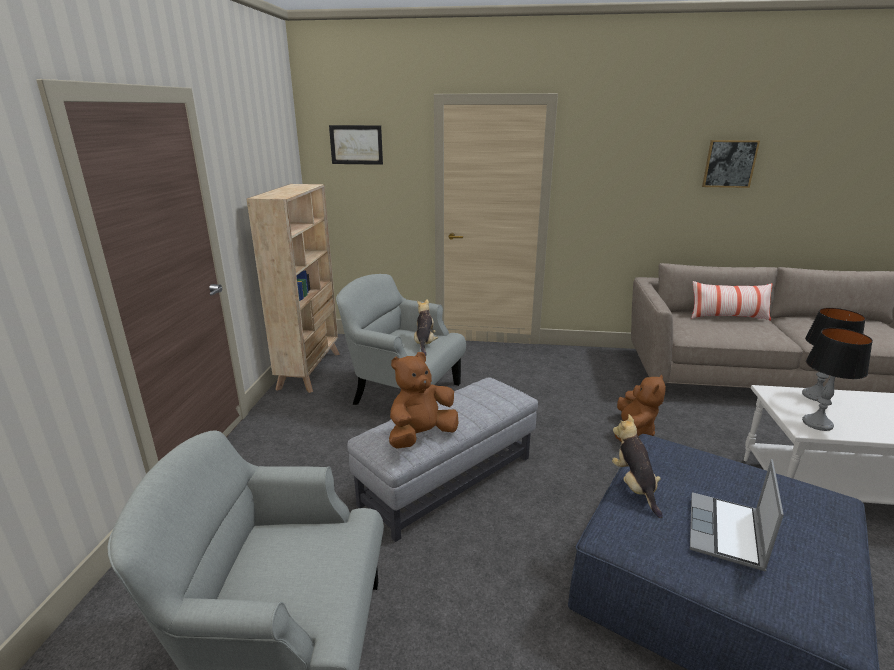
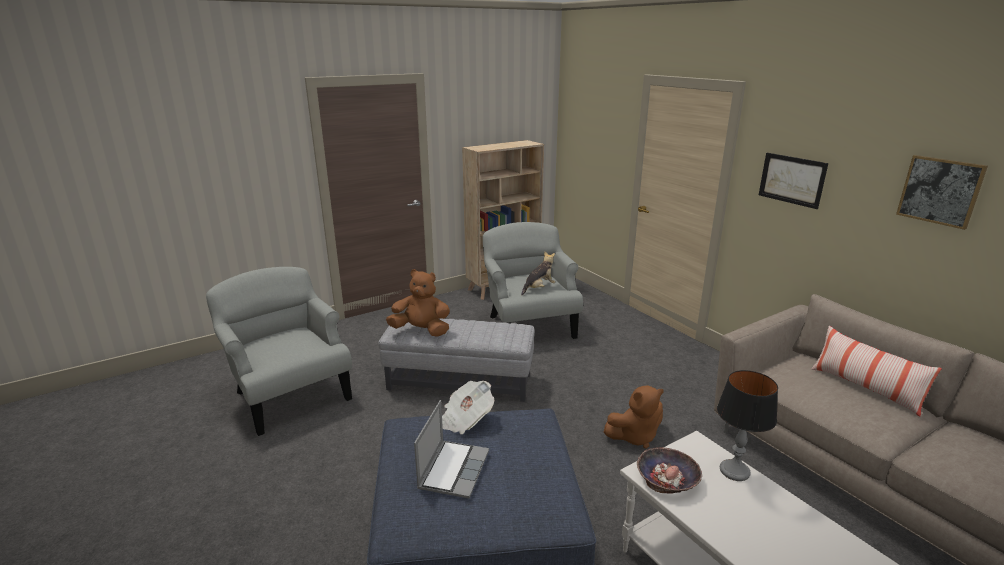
camera: 50 degrees right, 0 degrees up
(356, 145) = (589, 113): picture -> picture (792, 180)
(634, 486) = (465, 419): plush toy -> newspaper
(727, 533) = (453, 469): laptop -> laptop turned 120 degrees clockwise
(817, 423) = (667, 478): table lamp -> bowl

